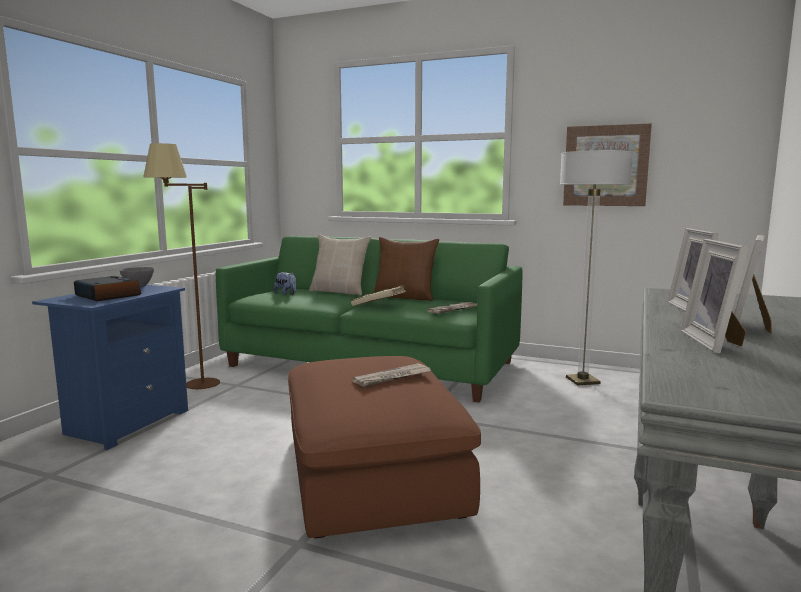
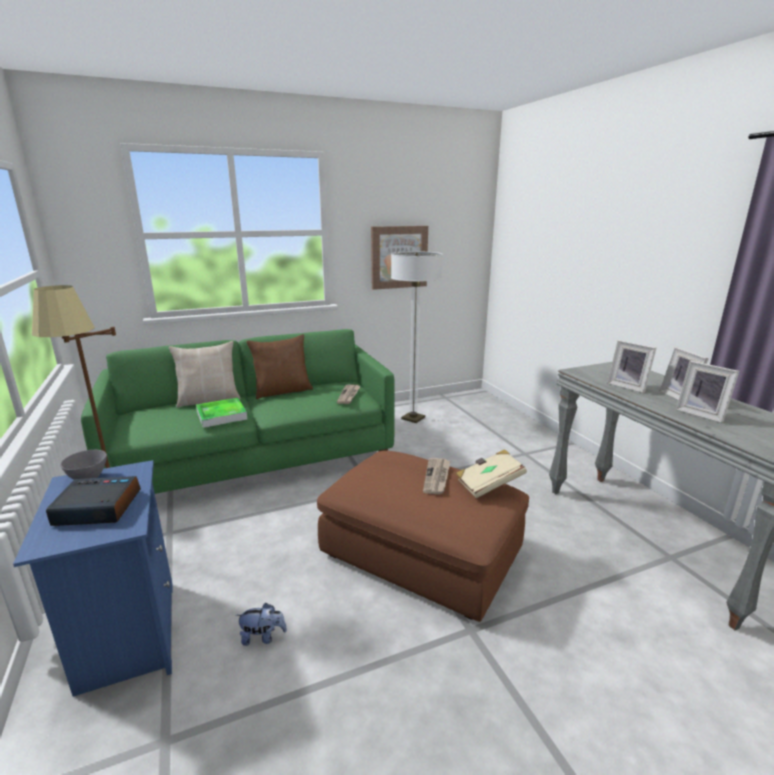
camera: 45 degrees left, 10 degrees up
(286, 293) = (162, 418): plush toy -> plush toy (263, 637)
(324, 299) = (221, 415): none -> tray
(379, 306) = (284, 408): beige book -> beige book (489, 484)

